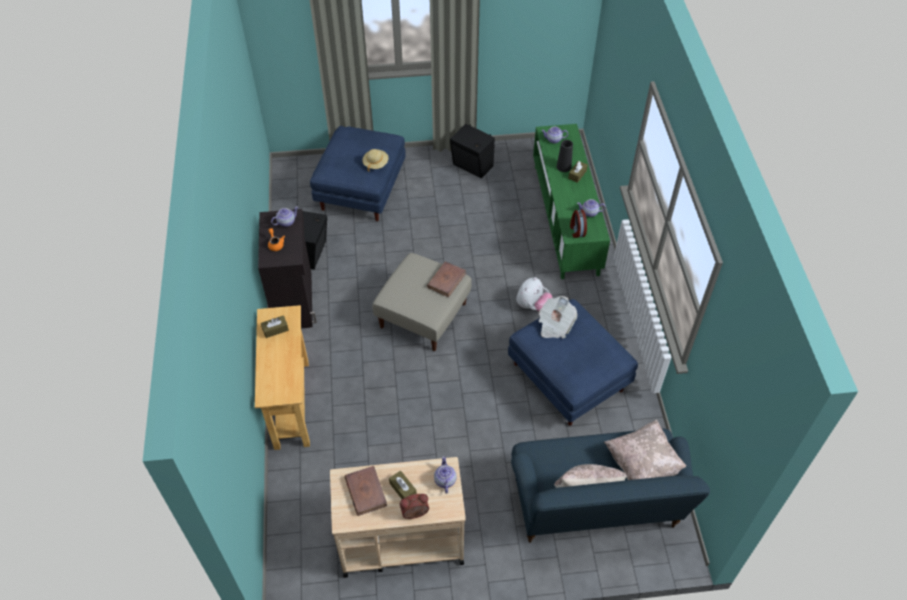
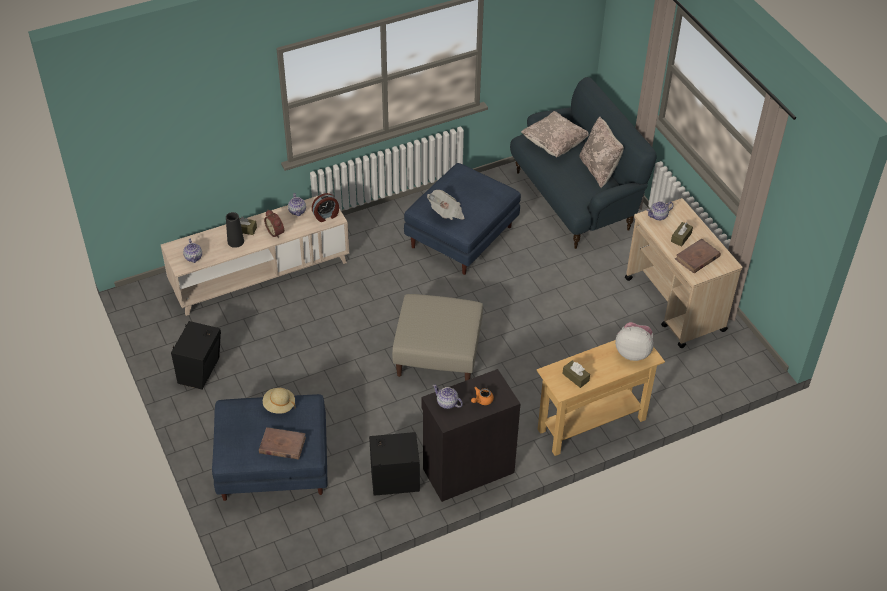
camera: 110 degrees left, 5 degrees down
(415, 513) = (696, 225): alarm clock -> alarm clock (276, 232)
(446, 280) = (421, 306): brown book -> brown book (282, 445)
(532, 305) = (389, 276): plush toy -> plush toy (633, 352)
(565, 218) = (260, 275): green tv stand -> beige tv stand

